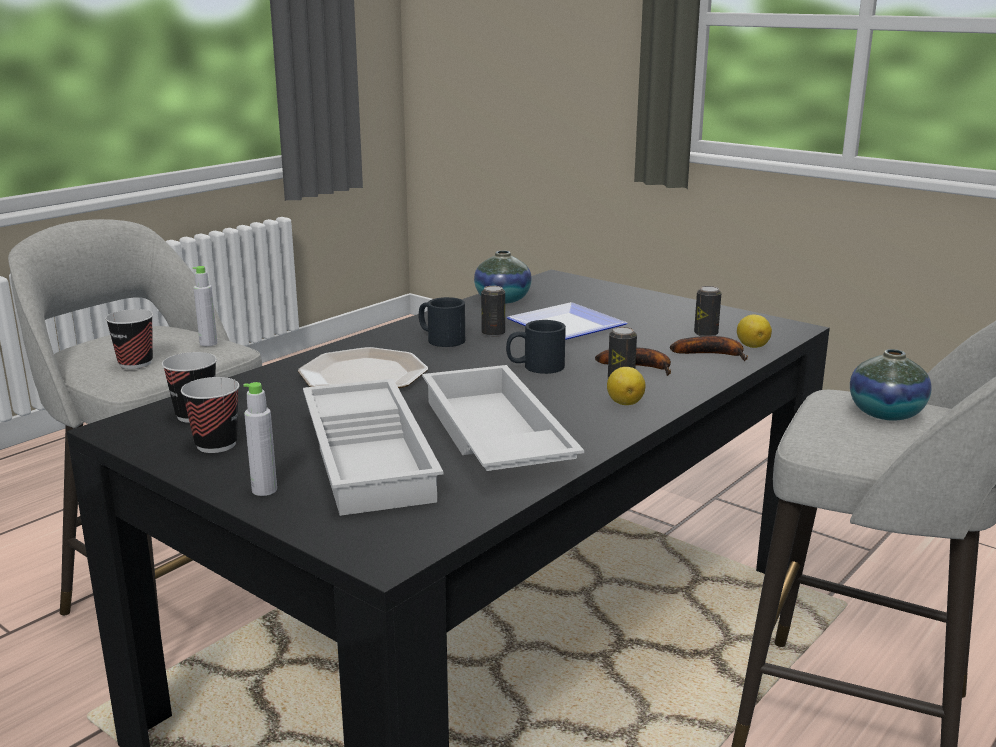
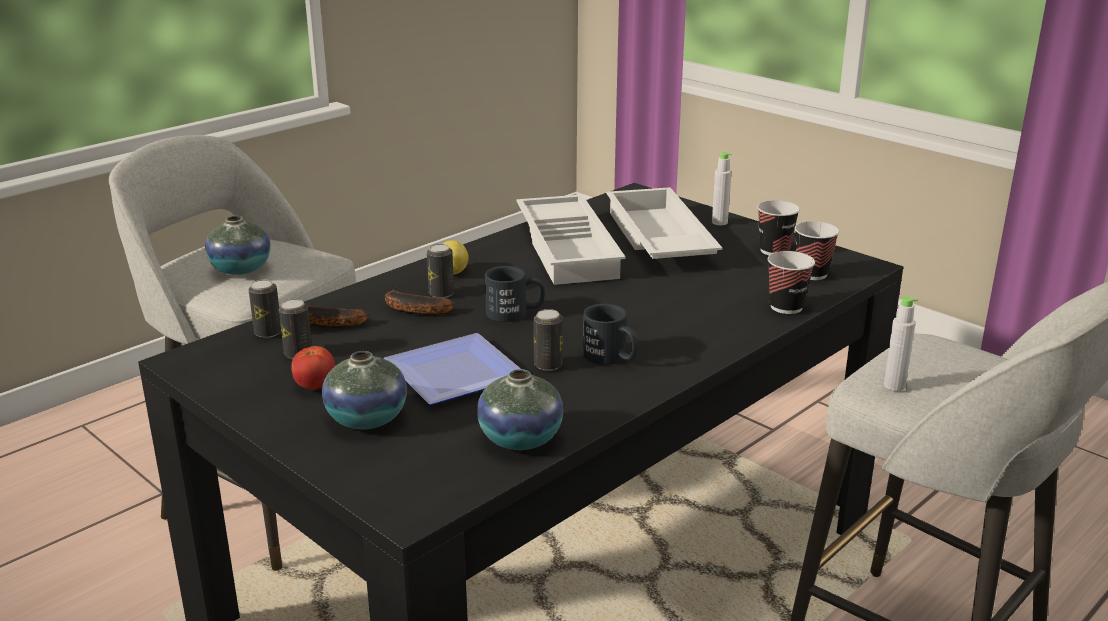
camera: 175 degrees left, 5 degrees up
(135, 363) = (944, 354): cup -> cup (786, 307)
(363, 375) = (685, 310): plate -> none
(613, 305) = (366, 418): none -> vase
(668, 318) = (315, 386): none -> tomato
(752, 346) = (268, 332): lemon -> can

